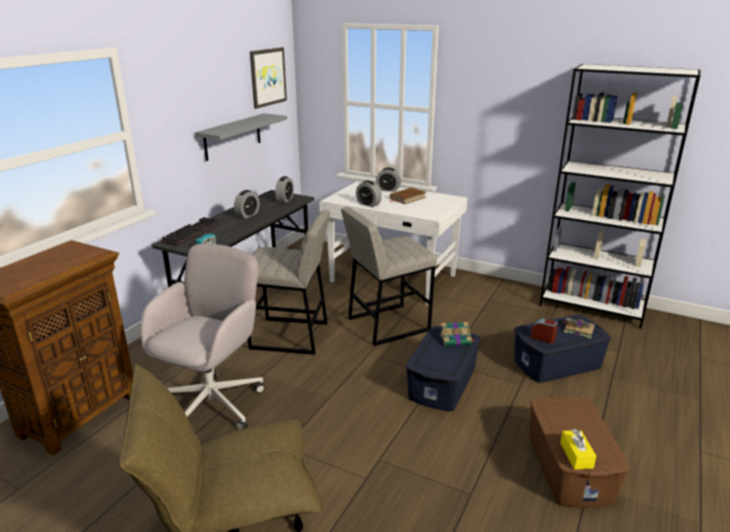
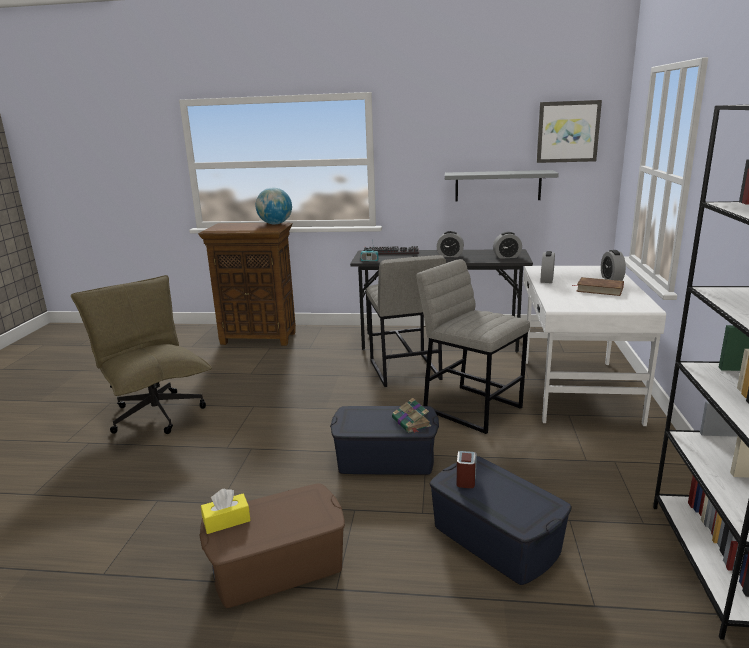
camera: 70 degrees right, 5 degrees down
(67, 248) = (275, 224): none -> globe
(213, 405) = (290, 370): grey office chair -> none
(578, 330) = (517, 506): book -> none

